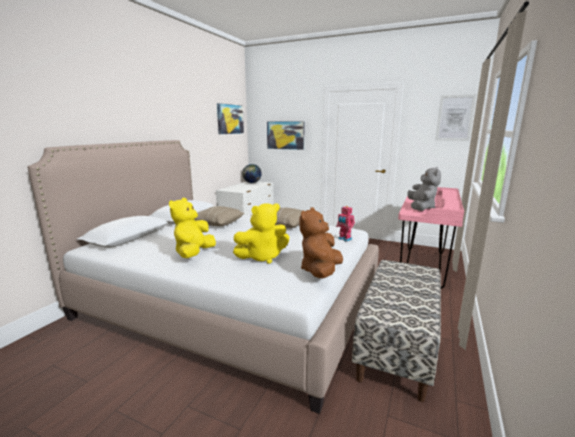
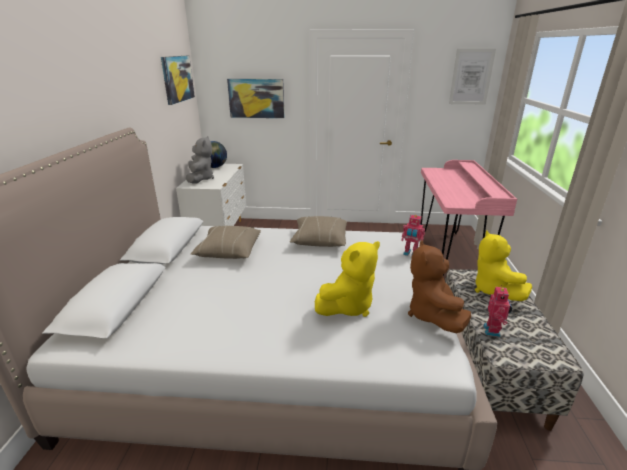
camera: 20 degrees left, 10 degrees up
(194, 254) = (251, 319): yellow plush toy -> yellow plush toy (493, 290)
(380, 299) = (493, 331): none -> toy robot
(421, 208) = (458, 193): grey plush toy -> grey plush toy (200, 179)

